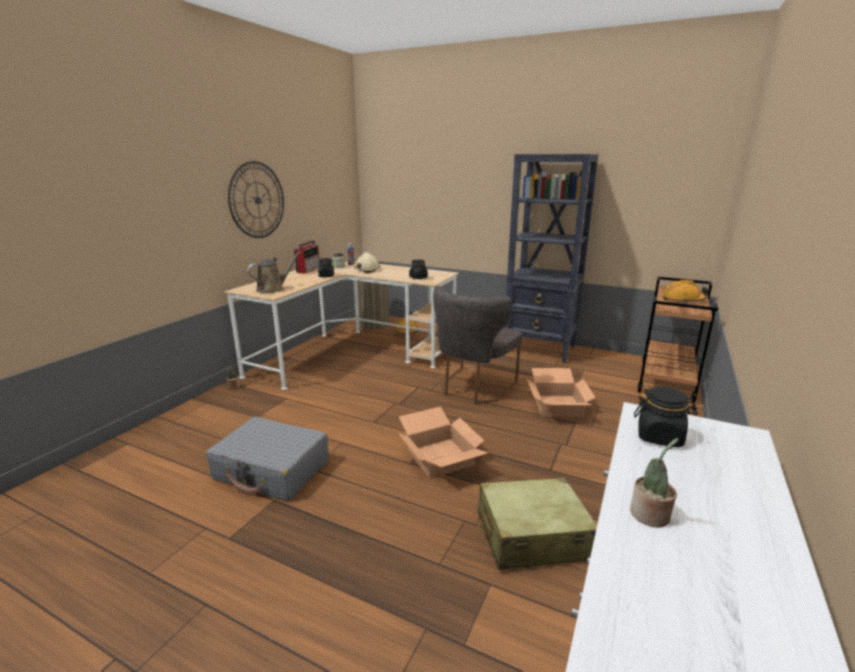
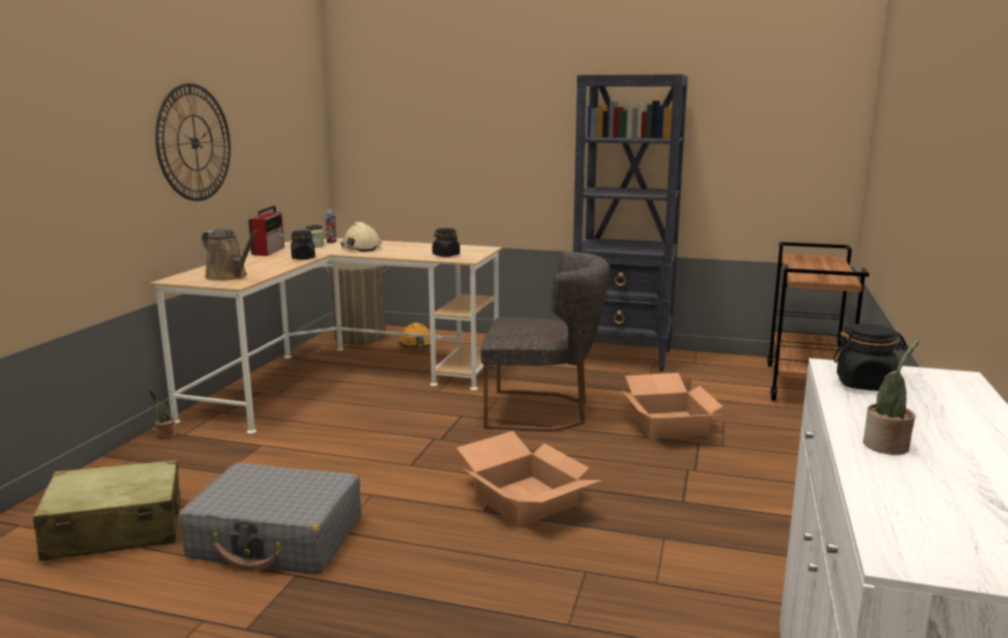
camera: 10 degrees left, 5 degrees down
(273, 289) = (229, 276): brown watering can -> brown watering can turned 90 degrees clockwise
(473, 388) = (543, 412): grey chair -> grey chair turned 105 degrees counterclockwise
(531, 536) = (682, 579): beige suitcase -> beige suitcase (115, 529)
(683, 299) = (818, 268): orange hard hat -> none

